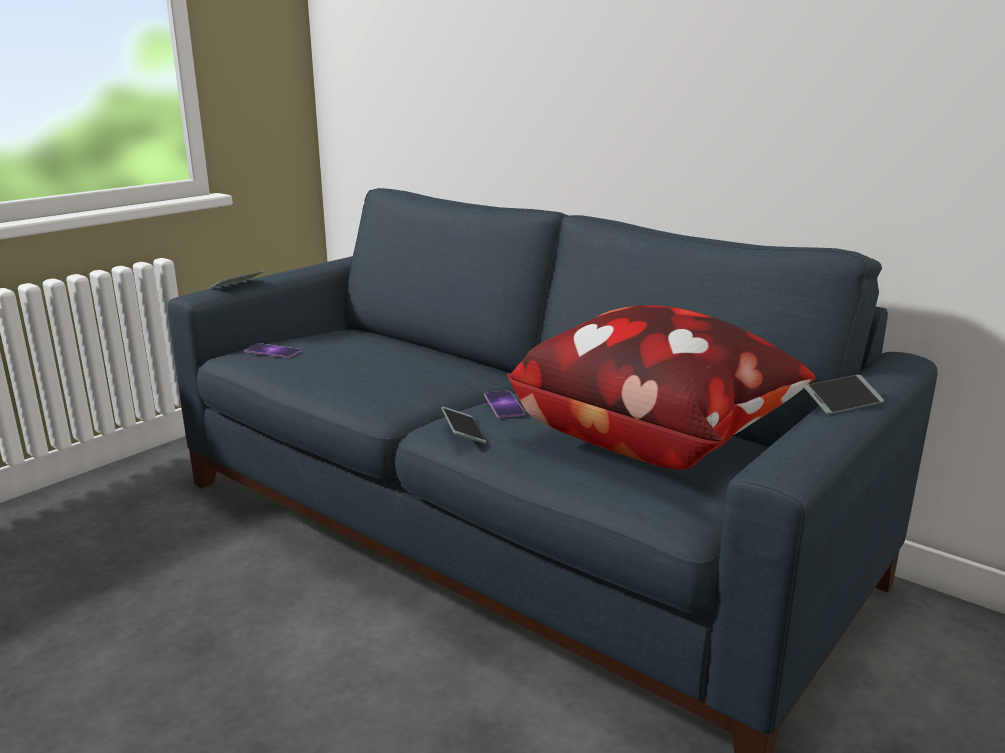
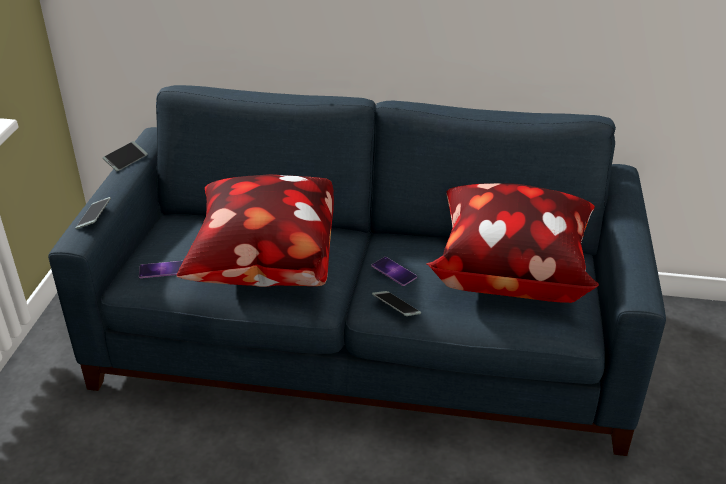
camera: 30 degrees left, 15 degrees up
(369, 370) = (264, 267): none -> pillow
(842, 402) = (626, 226): phone -> phone (126, 160)

